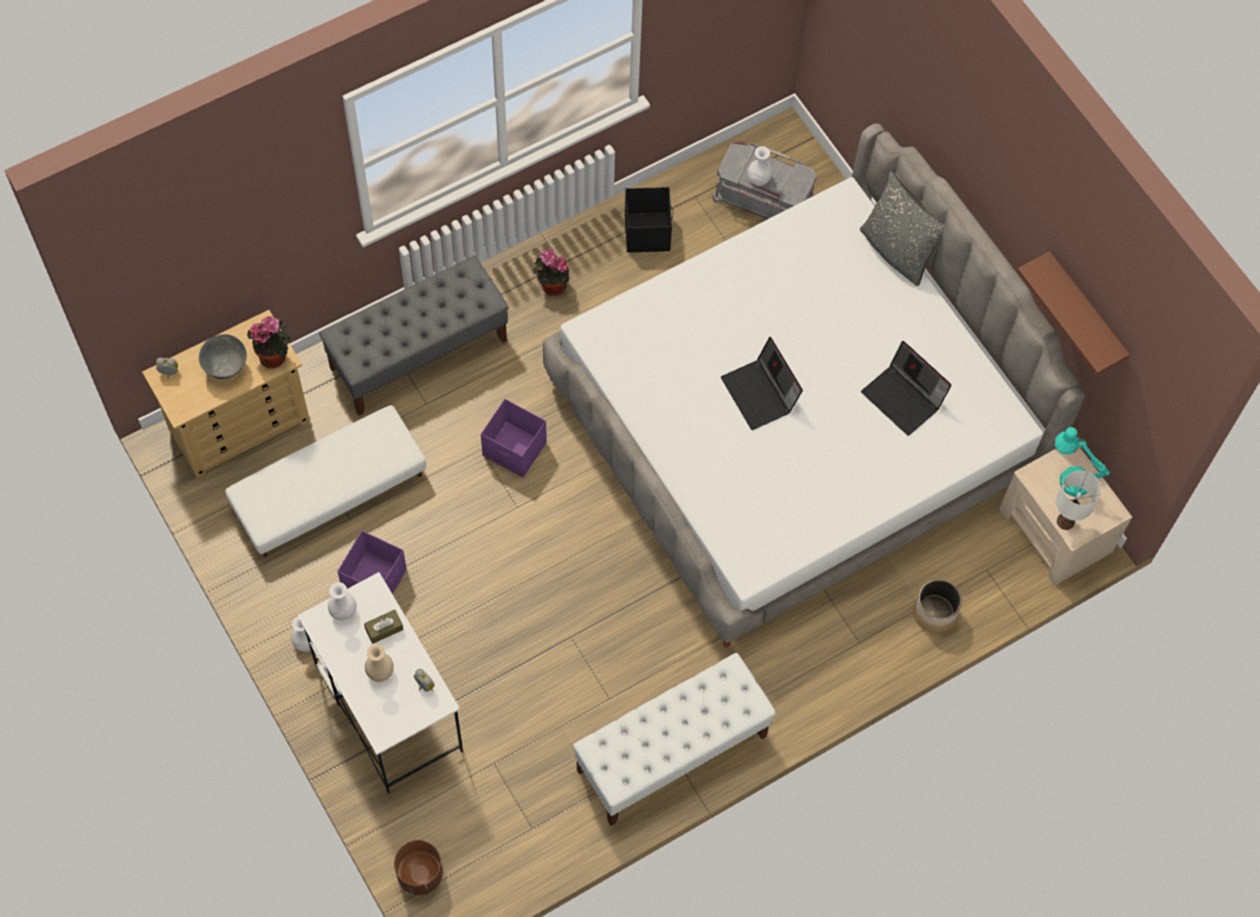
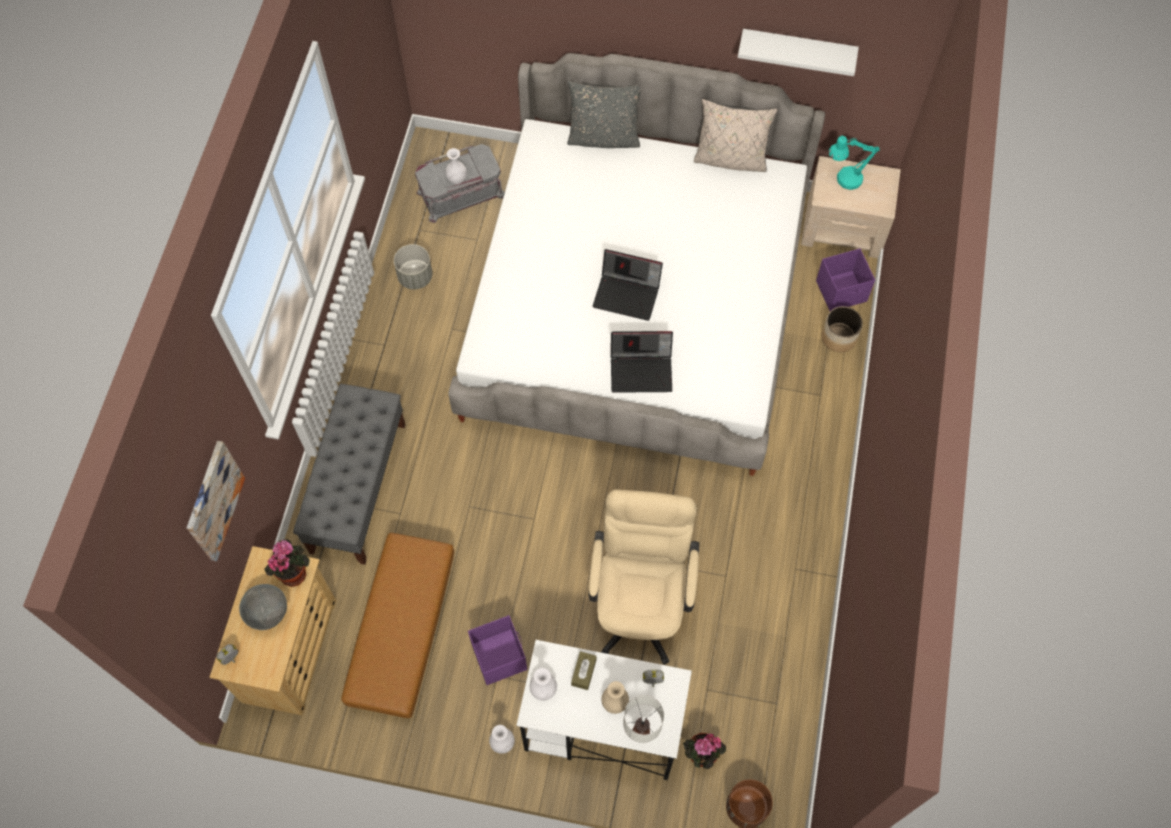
camera: 45 degrees left, 0 degrees up
(246, 239) = (213, 501): none -> picture
(330, 492) = (404, 632): white ottoman -> brown ottoman
(515, 450) = (490, 486): purple storage box -> purple storage box (842, 291)
(521, 650) = (640, 603): none -> beige office chair
(551, 286) = (394, 365): potted plant -> potted plant (700, 756)
(647, 232) = (415, 277): black storage box -> grey planter
(671, 753) = (798, 570): white bench -> none
(904, 398) = (710, 218): laptop -> laptop (642, 370)
(983, 367) = (731, 159): none -> beige pillow
(1065, 522) = (871, 206): white table lamp -> white table lamp (641, 734)
(1084, 313) = (798, 50): brown shelf -> white shelf

